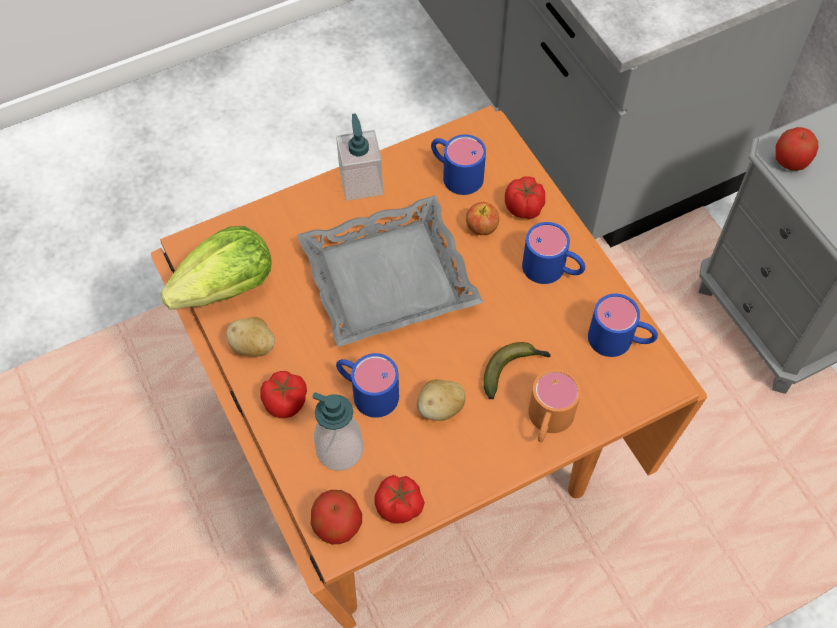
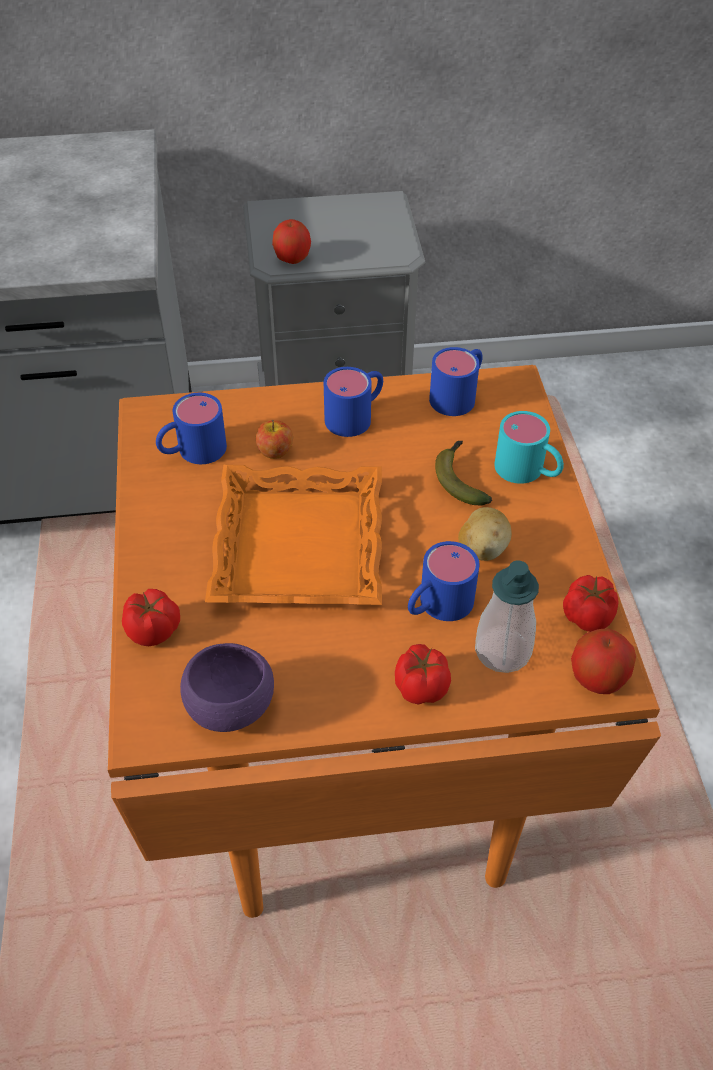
camera: 70 degrees left, 10 degrees down
(227, 288) = (231, 708): lettuce -> purple bowl
(253, 346) = (330, 700): potato -> none
(361, 183) = (153, 534): soap dispenser -> none
(388, 277) = (297, 545): grey tray -> orange tray
(524, 208) = (270, 412): tomato -> tomato (154, 630)
(547, 422) = (528, 471): orange mug -> turquoise mug

